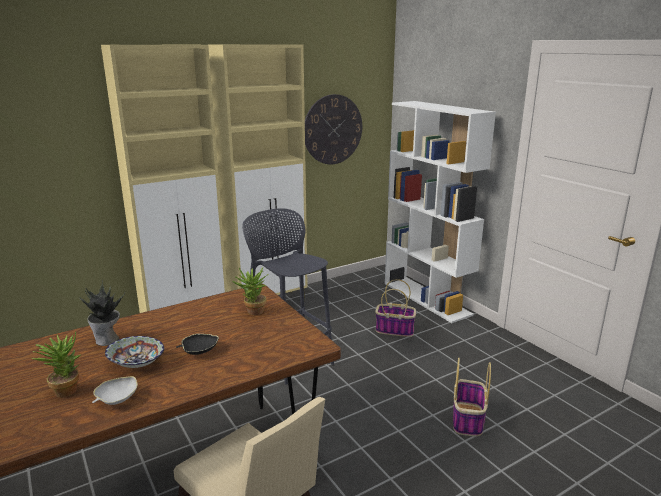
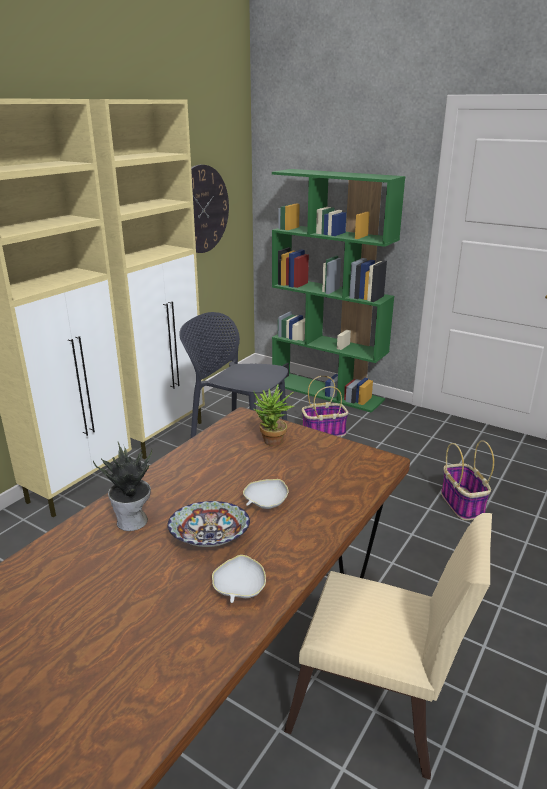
camera: 25 degrees left, 5 degrees up
(66, 389) = (156, 598): potted plant -> none
(199, 351) = (265, 503): black bowl -> white bowl
(427, 298) = (327, 392): white bookcase -> green bookcase

